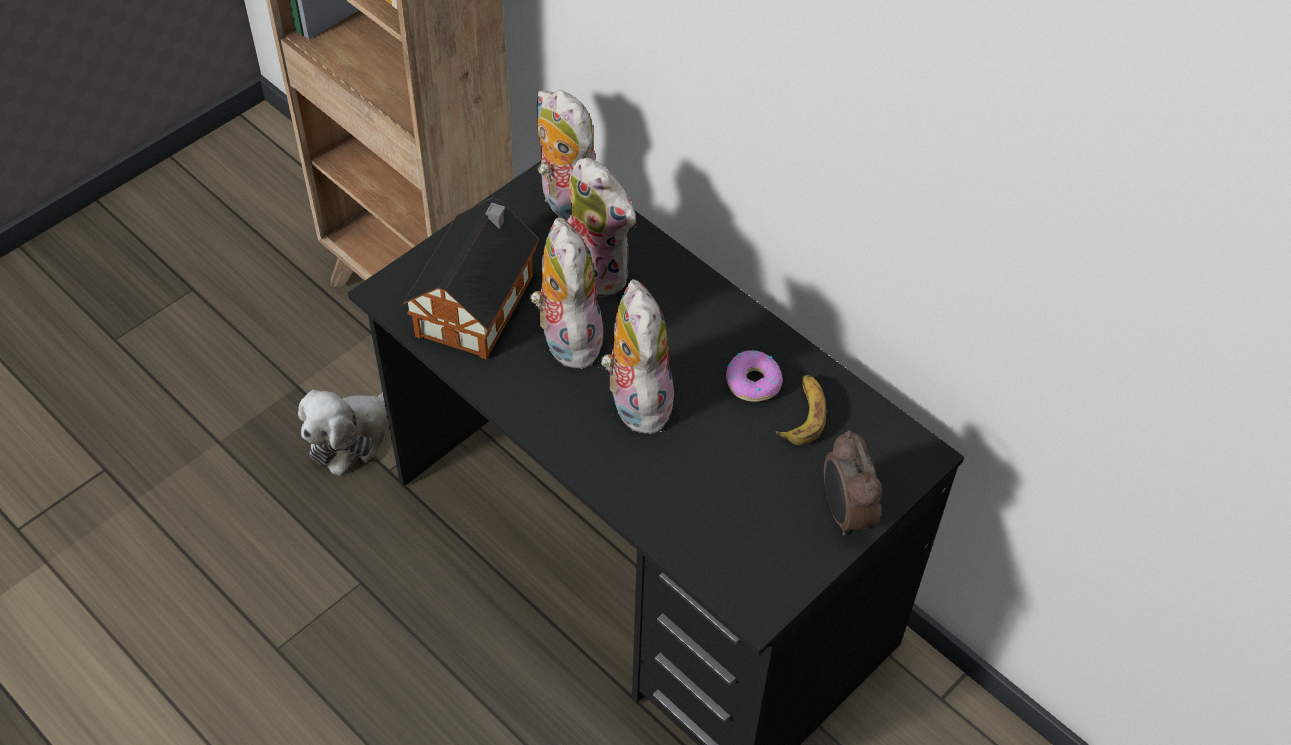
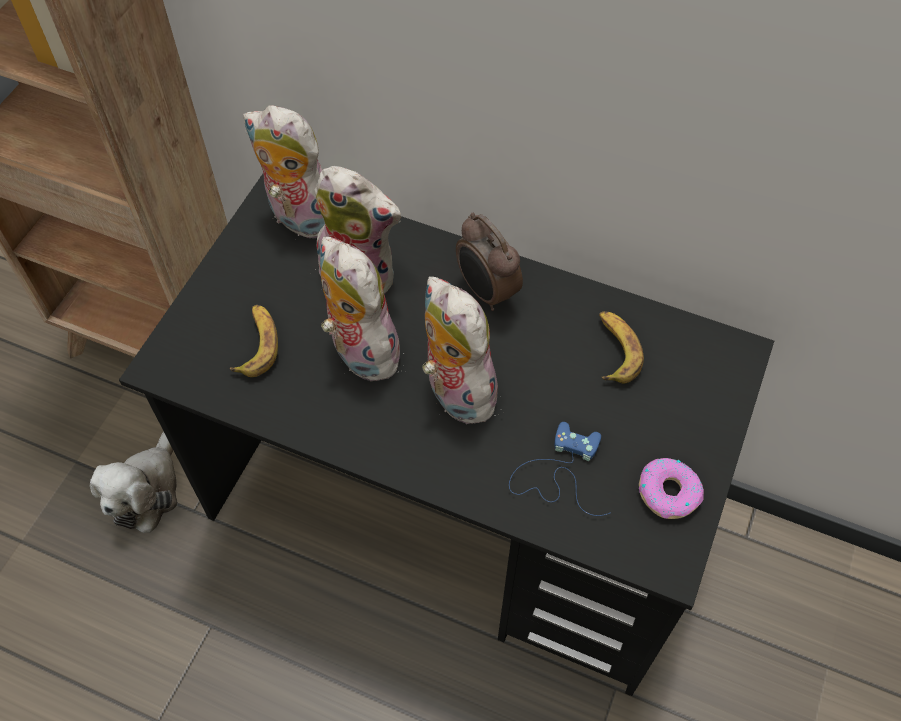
camera: 20 degrees left, 5 degrees up
(479, 301) = (257, 344): toy house -> banana
(695, 499) = (558, 472): none -> blue game controller
(753, 381) = (555, 334): donut -> donut (668, 492)
(844, 513) = (700, 435): alarm clock -> alarm clock (486, 292)

